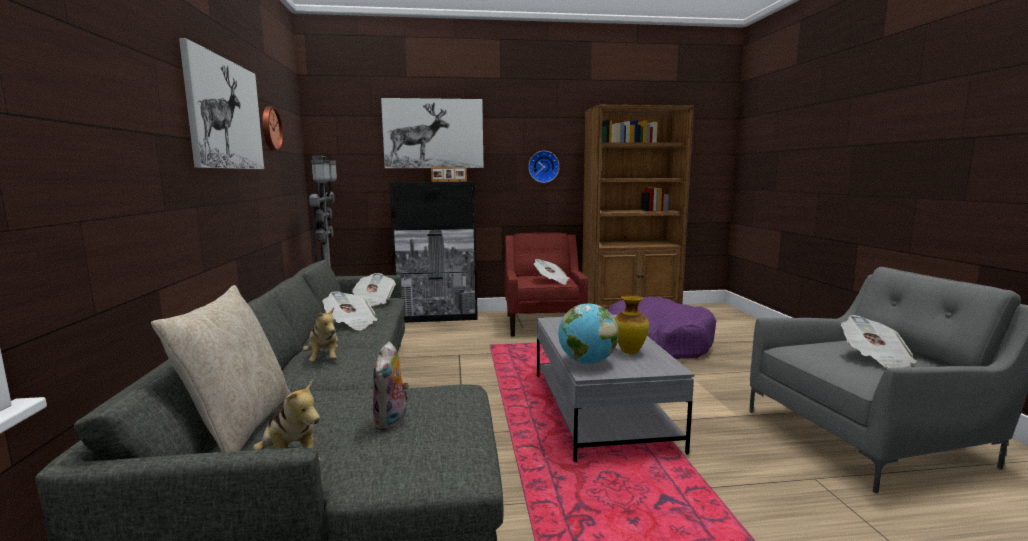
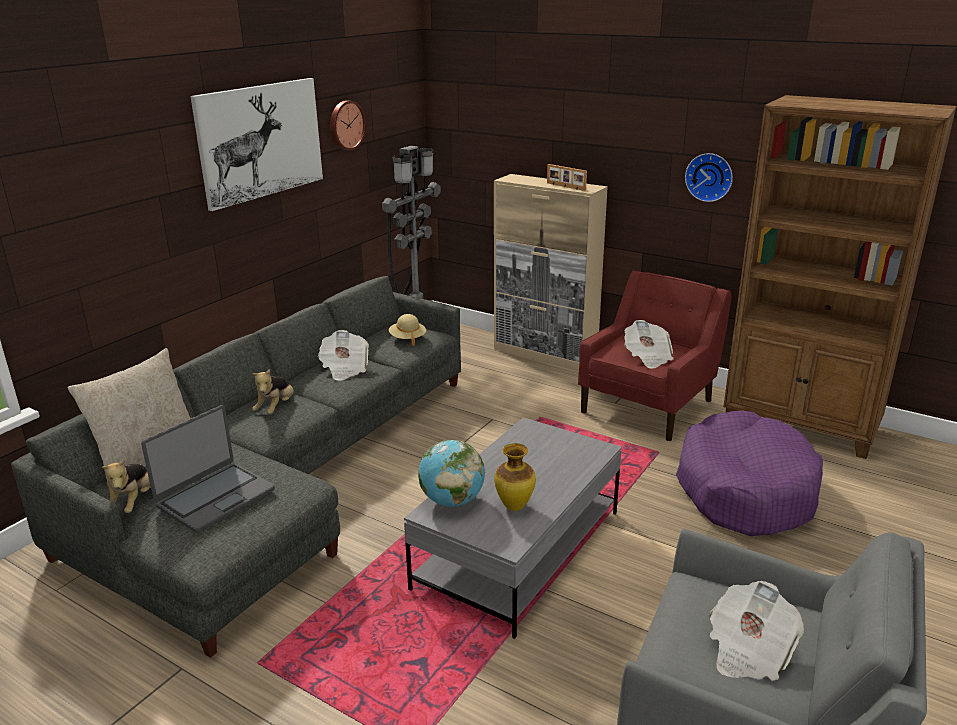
camera: 40 degrees right, 15 degrees up
(373, 302) = (407, 338): newspaper -> beige hat
(392, 422) = (215, 497): plush toy -> laptop
(433, 134) = (563, 114): picture -> none
(438, 318) = (545, 354): black cabinet -> beige cabinet

